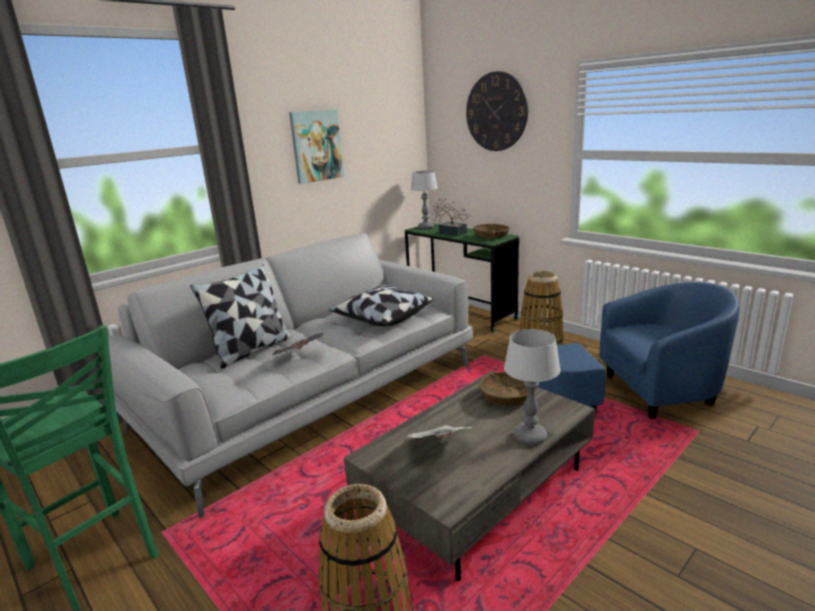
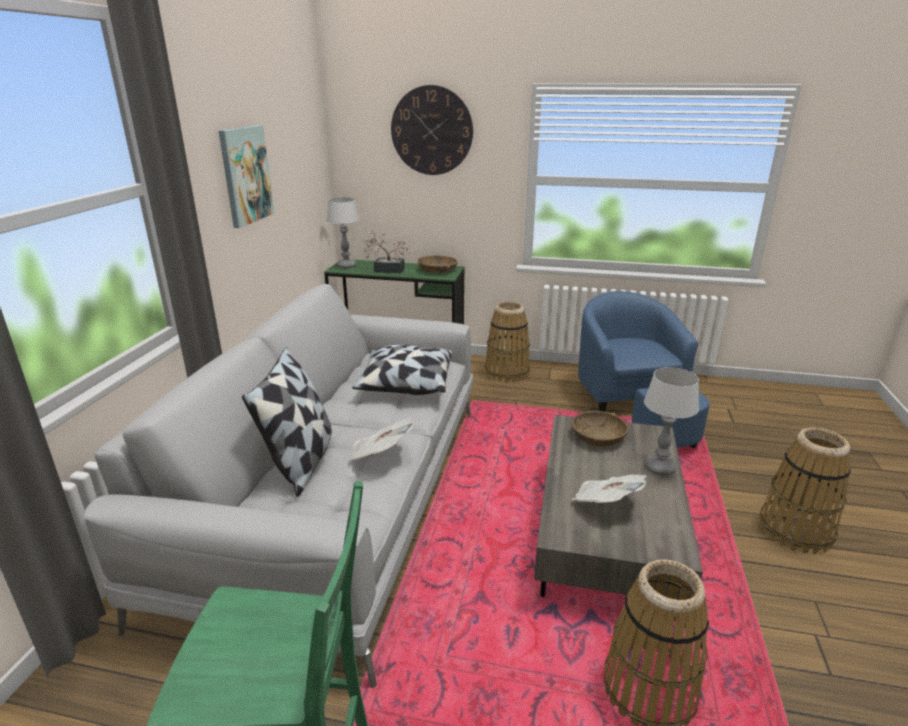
camera: 35 degrees left, 5 degrees up
(639, 394) = (633, 405): blue armchair -> blue armchair turned 60 degrees counterclockwise
(695, 566) = (796, 530): none -> basket

